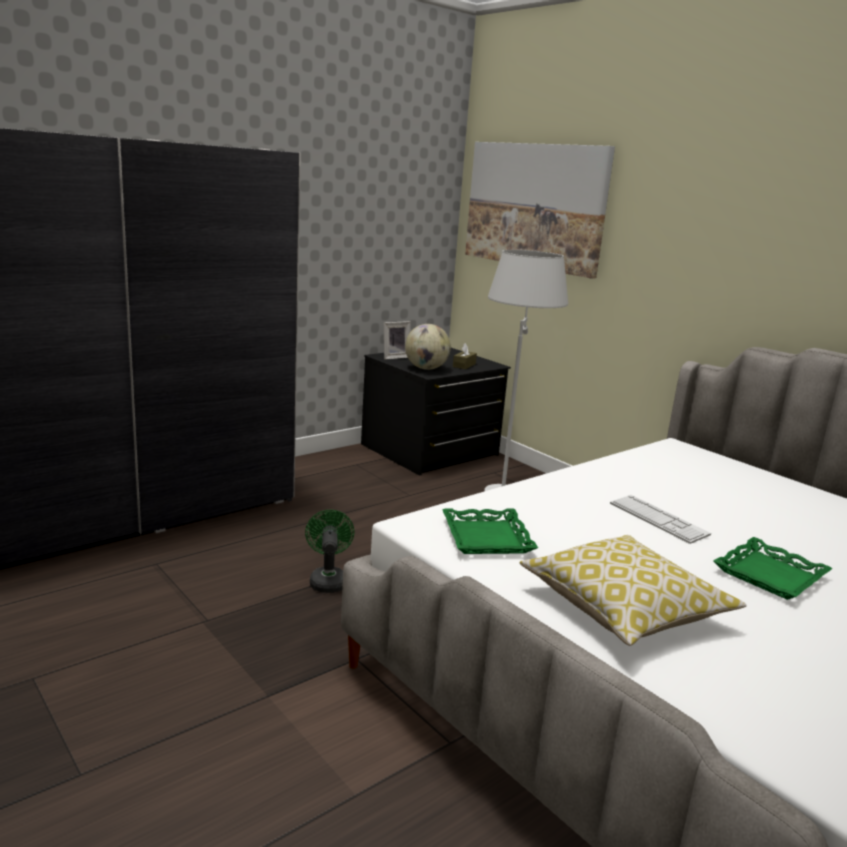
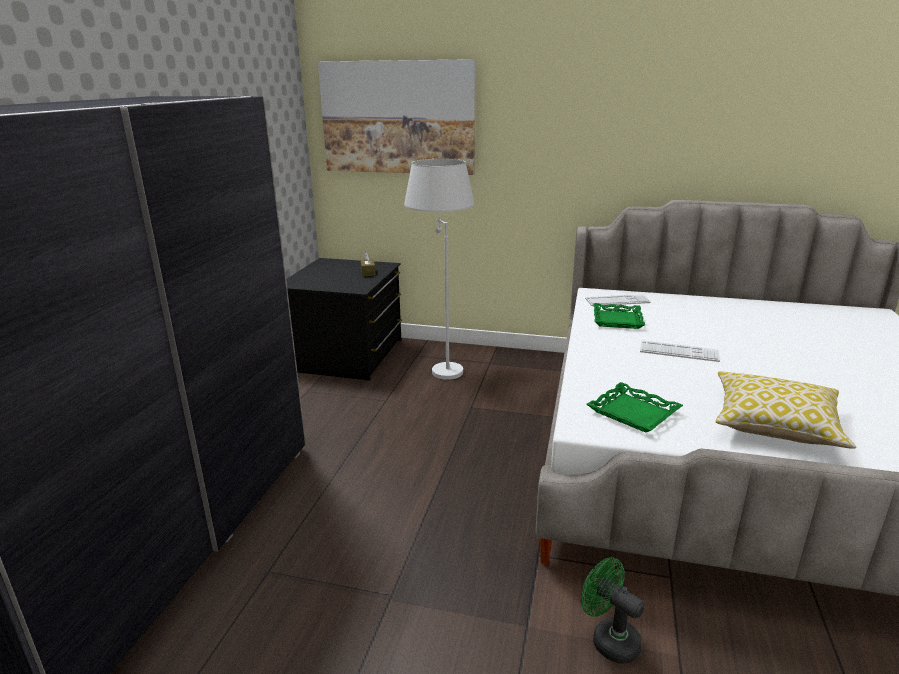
camera: 35 degrees left, 5 degrees up
(328, 580) = (430, 504): green fan -> green fan (609, 639)
(394, 357) = (303, 281): picture frame -> none
(426, 368) = (347, 284): globe -> none
(689, 460) = (617, 301): none -> keyboard
(771, 575) = (780, 364): green tray -> green tray (618, 320)

